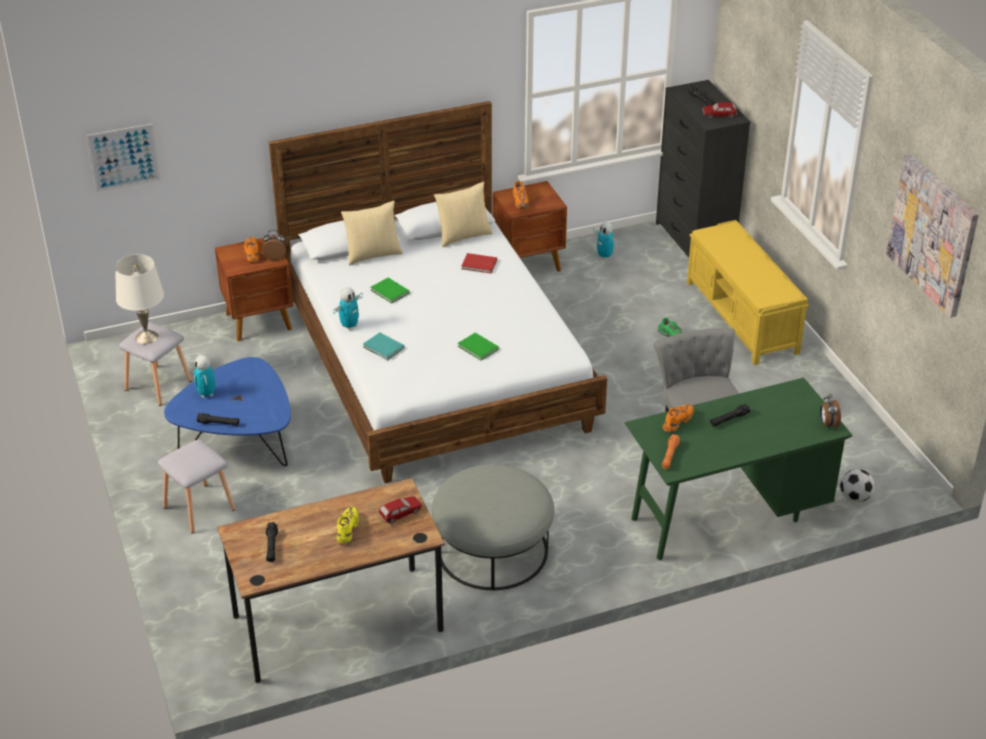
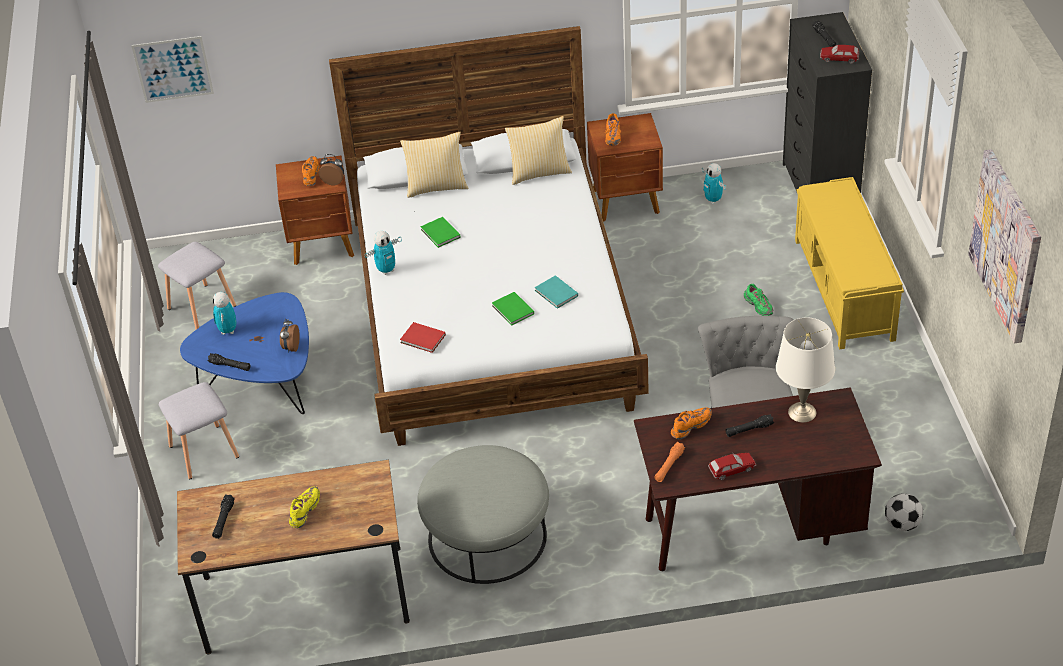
camera: 15 degrees right, 5 degrees up
(146, 337) = (185, 259): white table lamp -> white table lamp (802, 412)
(383, 348) = (413, 300): turquoise book -> turquoise book (556, 294)
(400, 513) = (364, 499): toy car -> toy car (732, 469)
(480, 265) = (546, 210): red book -> red book (423, 339)
(727, 516) = (751, 529): green desk -> brown desk
(828, 424) = (858, 448): alarm clock -> alarm clock (291, 347)

